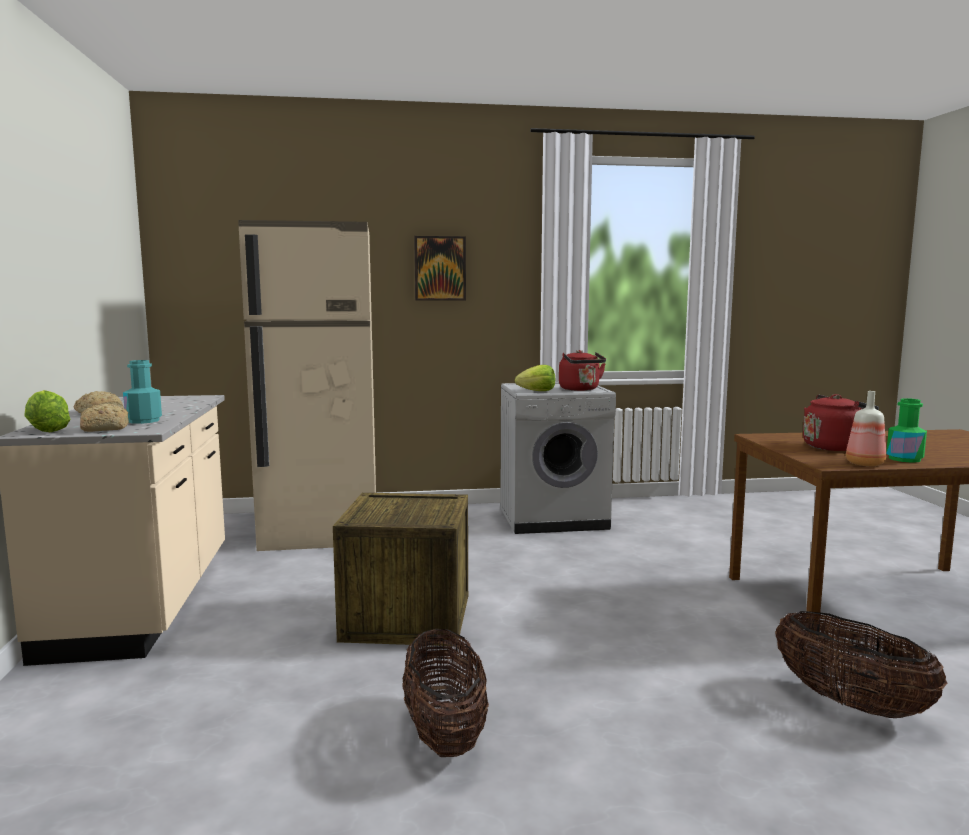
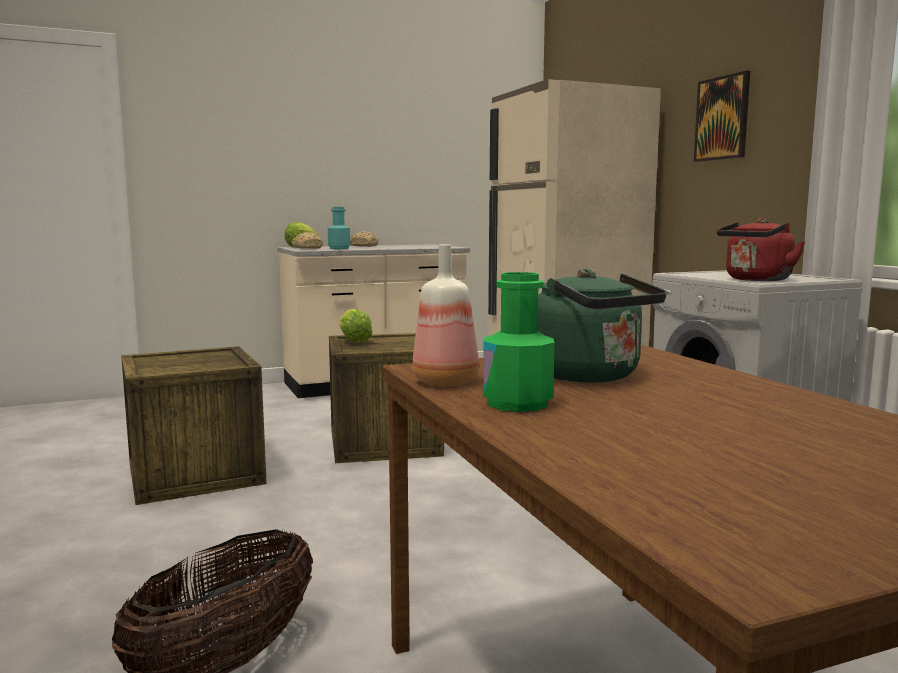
camera: 75 degrees right, 0 degrees up
(445, 733) = (195, 474): basket -> crate
(537, 391) = (692, 274): lettuce -> lettuce (353, 340)
(834, 447) = (591, 376): red kettle -> green kettle

